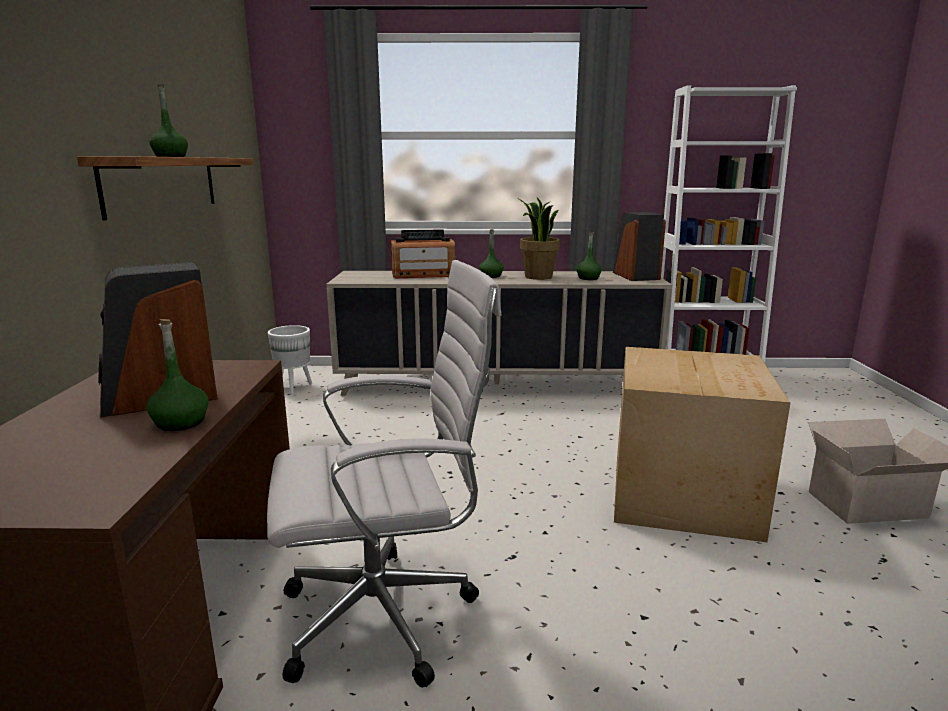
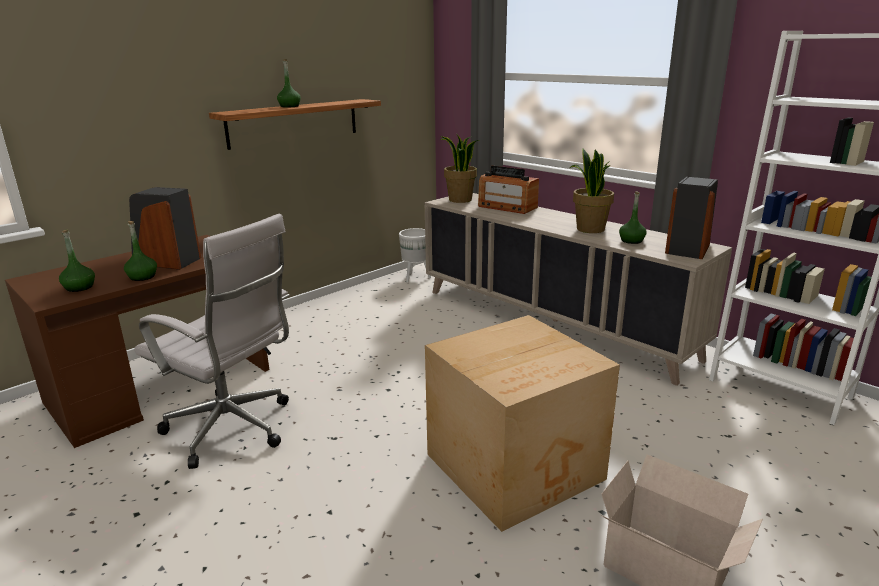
camera: 45 degrees right, 5 degrees up
(359, 276) = (460, 200): none -> potted plant
(491, 276) = (554, 219): green bottle -> green bottle (79, 287)

